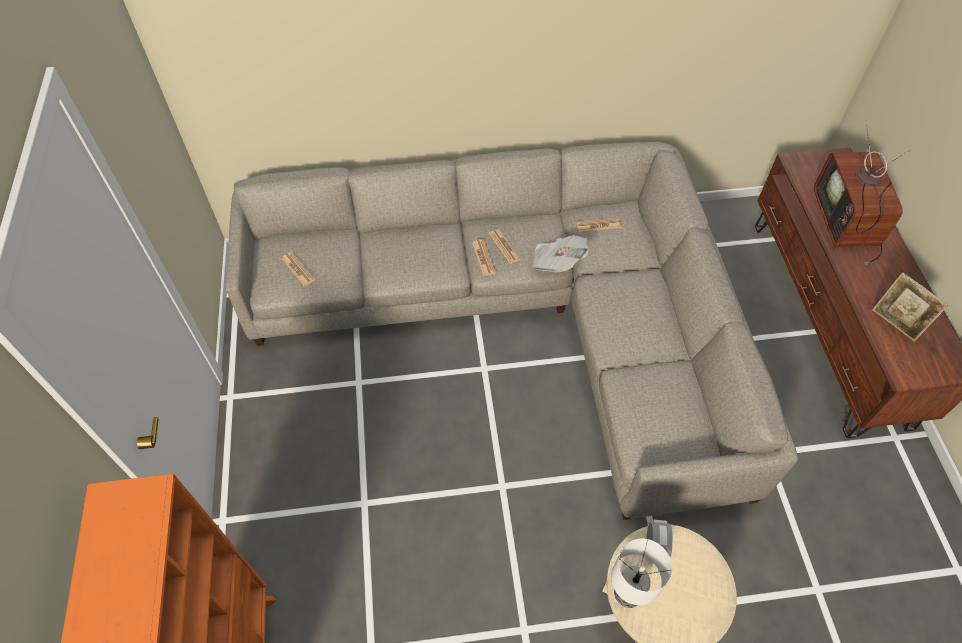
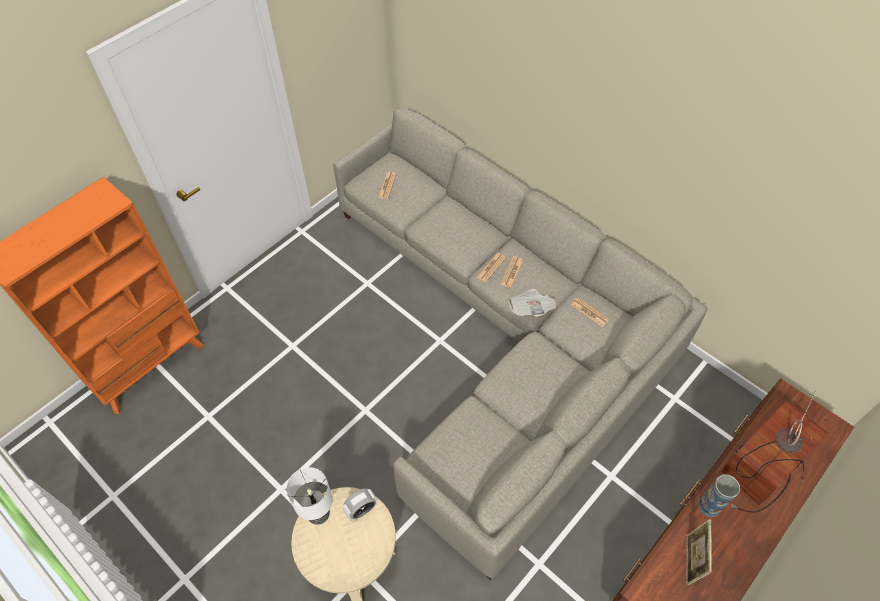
camera: 50 degrees right, 0 degrees up
(856, 277) = (709, 506): none -> vase

